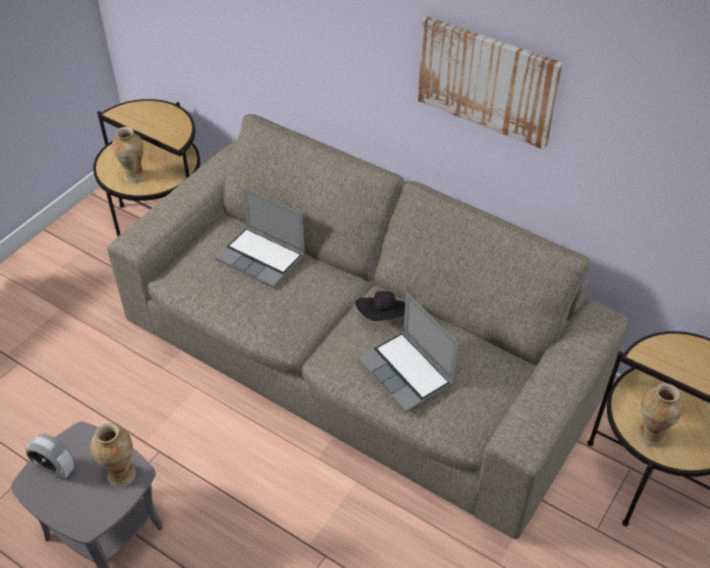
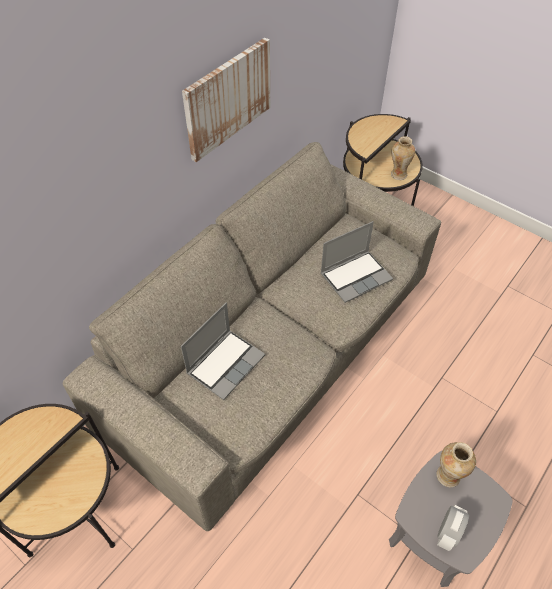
camera: 85 degrees left, 5 degrees up
(134, 177) = (72, 488): vase -> none
(383, 316) = (301, 286): black hat -> none

